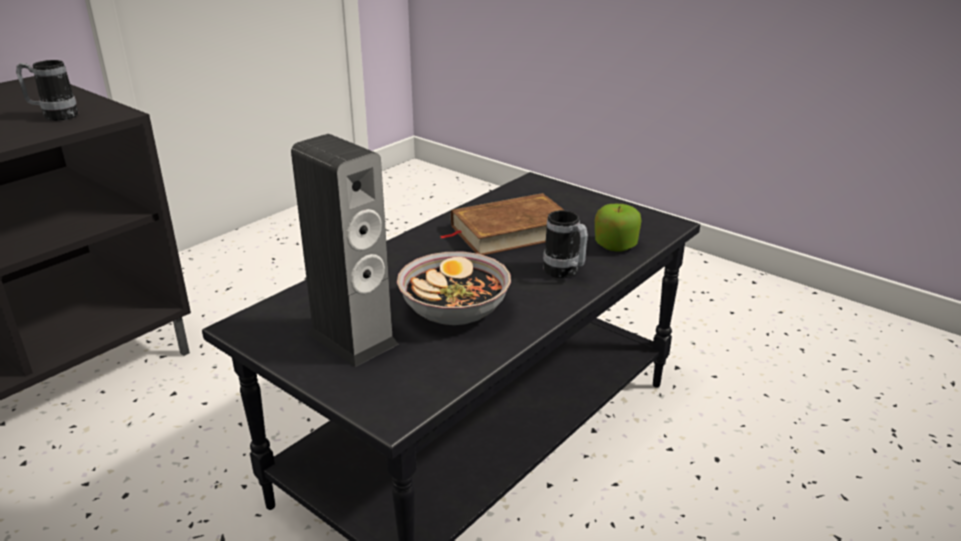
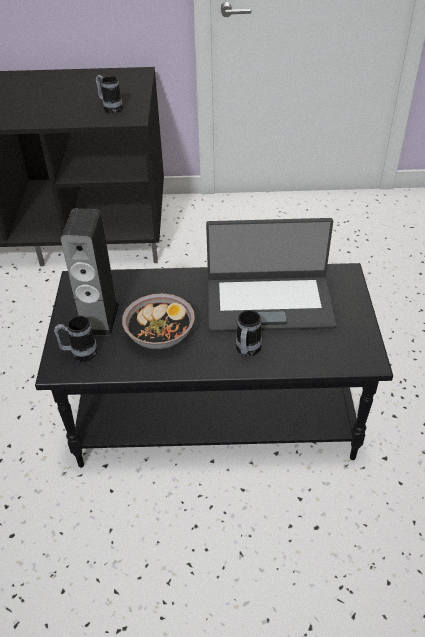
camera: 50 degrees right, 15 degrees up
(392, 382) = (79, 353): none -> mug
(510, 231) = (269, 302): brown book -> laptop
(615, 245) = (307, 353): apple -> none

